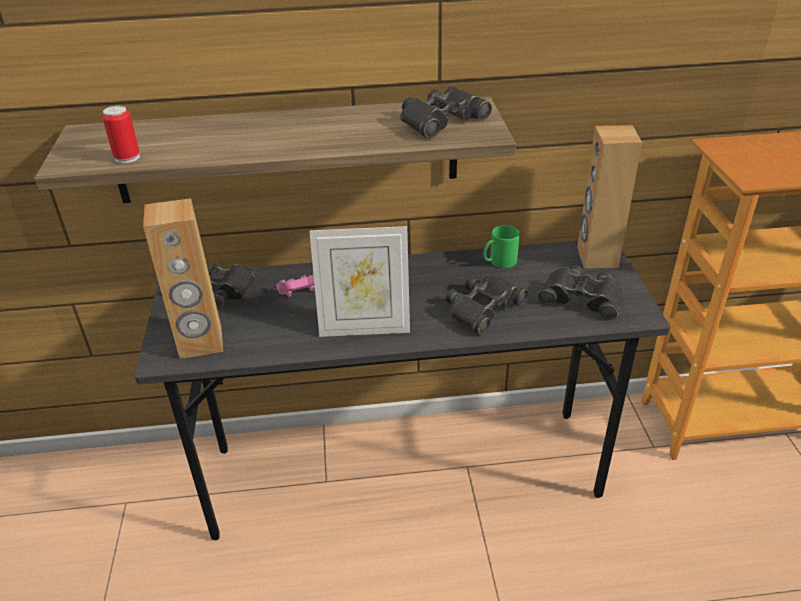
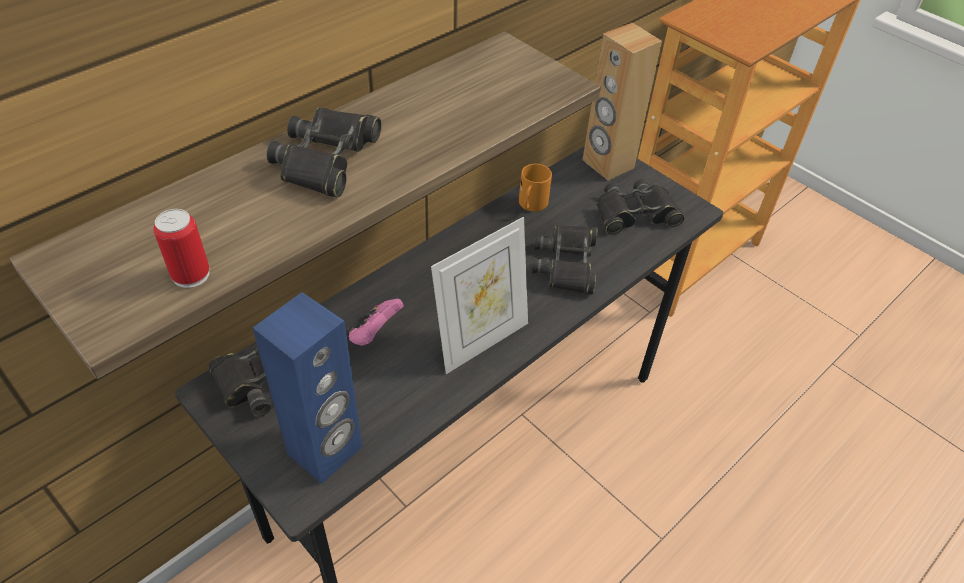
camera: 40 degrees left, 10 degrees up
(201, 343) = (325, 451): brown speaker -> blue speaker
(441, 120) = (498, 80): black binoculars -> black binoculars (326, 159)
(498, 262) = (531, 205): green mug -> orange mug

